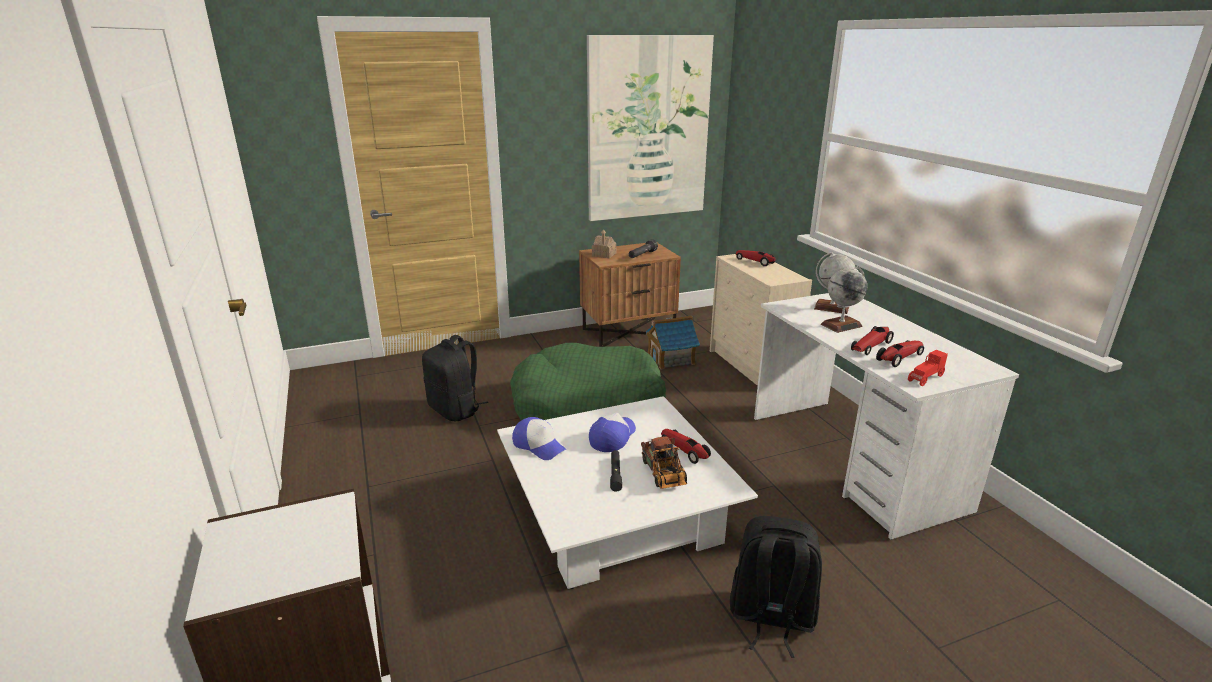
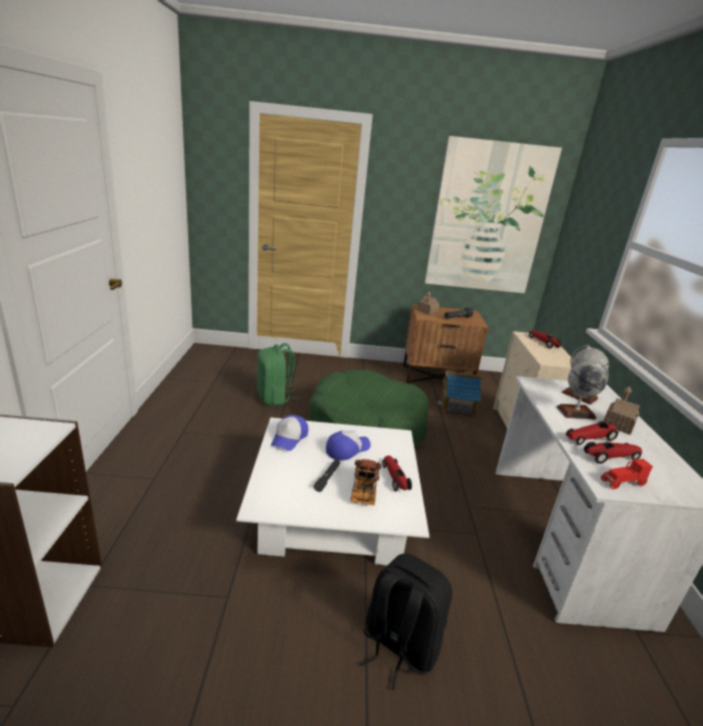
camera: 20 degrees right, 0 degrees up
(455, 410) = (274, 398): black backpack -> green backpack
(539, 445) = (289, 438): cap -> cap turned 45 degrees clockwise
(883, 326) = (618, 424): none -> toy house

